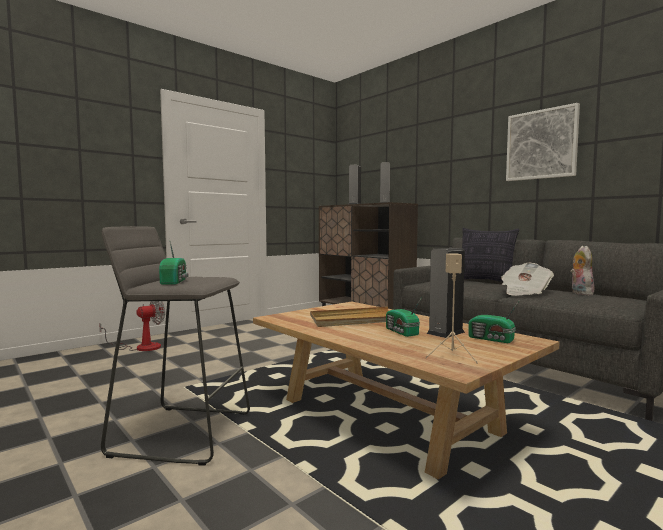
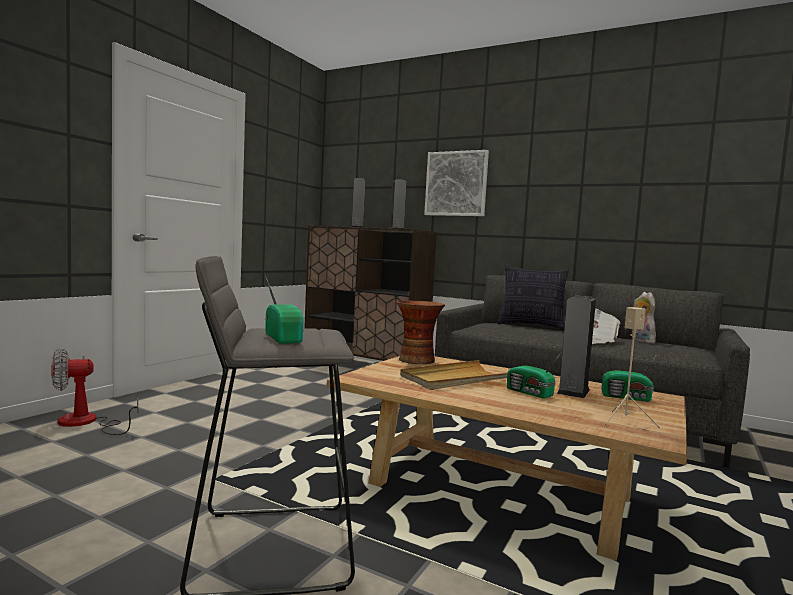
camera: 20 degrees left, 0 degrees up
(140, 347) = (86, 423): fan -> fan turned 150 degrees counterclockwise
(345, 307) = (417, 360): none -> vase
(541, 144) = (585, 180): picture -> picture (456, 184)

